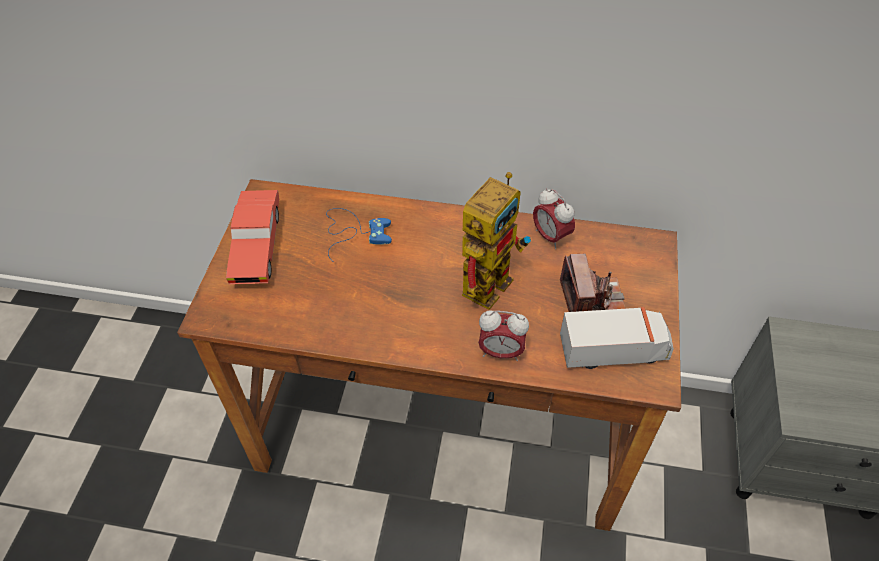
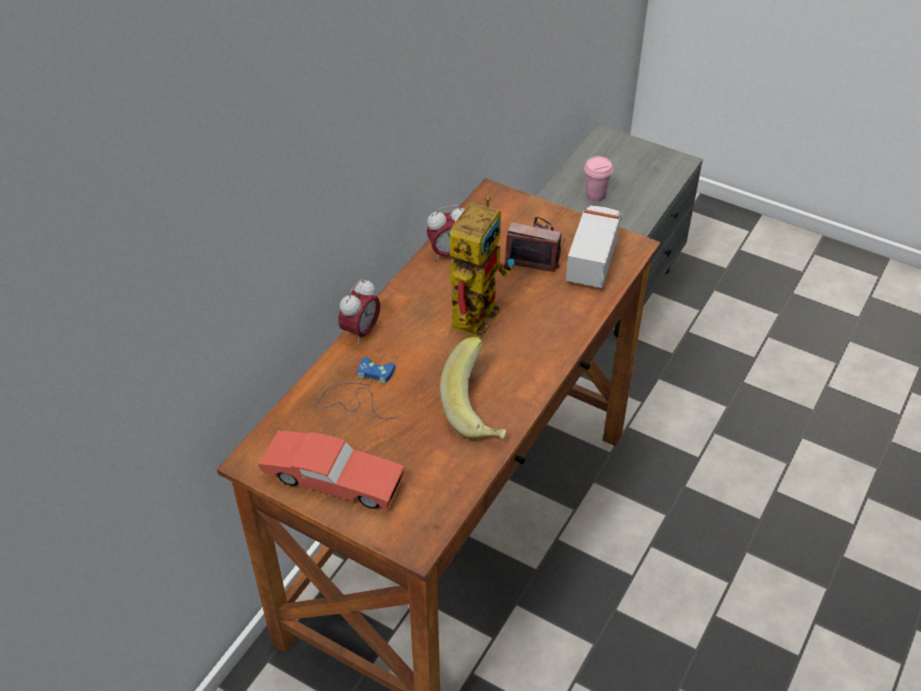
camera: 70 degrees left, 5 degrees down
(366, 316) = (479, 410): none -> banana
(489, 277) = (476, 309): toy robot -> toy robot turned 60 degrees clockwise
(500, 352) = (564, 327): alarm clock -> alarm clock (361, 332)
(816, 368) = (595, 195): none -> pink cup

